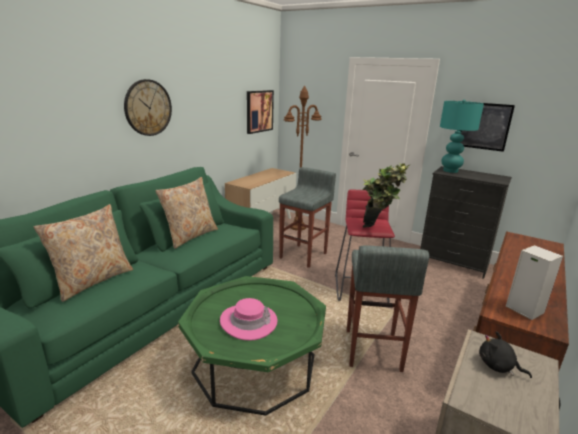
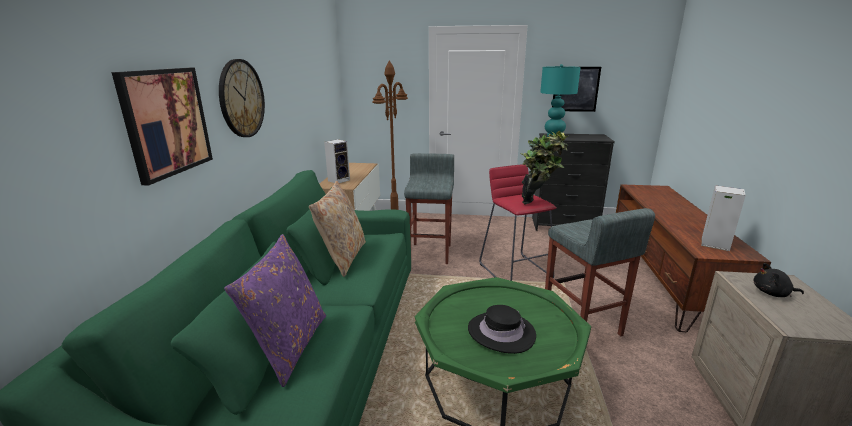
camera: 25 degrees left, 0 degrees up
(93, 280) = (289, 346): beige pillow -> purple pillow
(248, 322) = (501, 332): pink hat -> black hat
(249, 180) = (339, 180): none -> speaker
(259, 111) = (329, 95): picture -> picture (166, 122)

